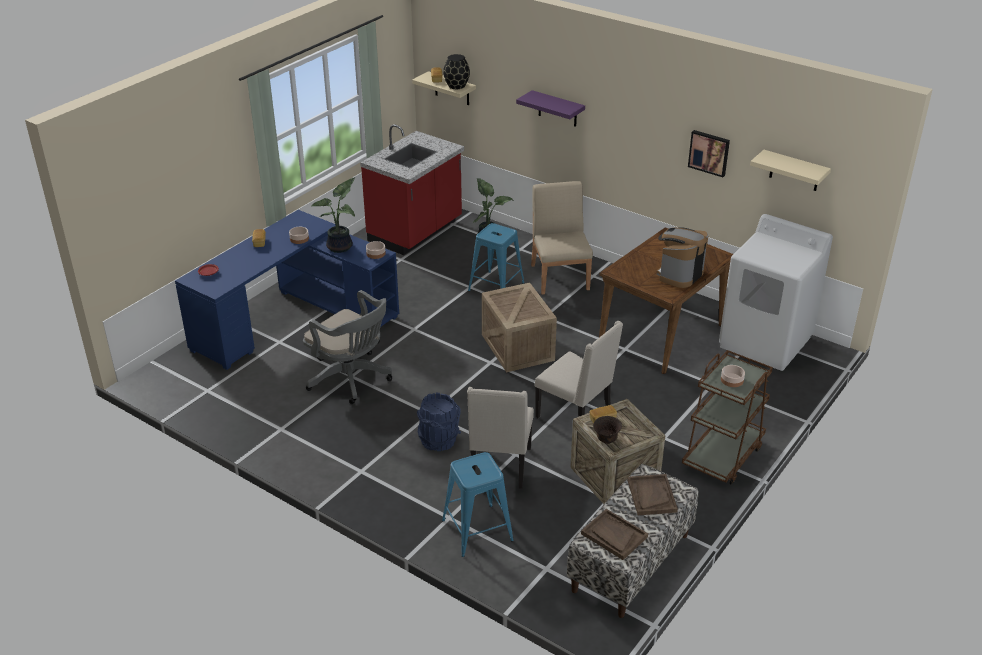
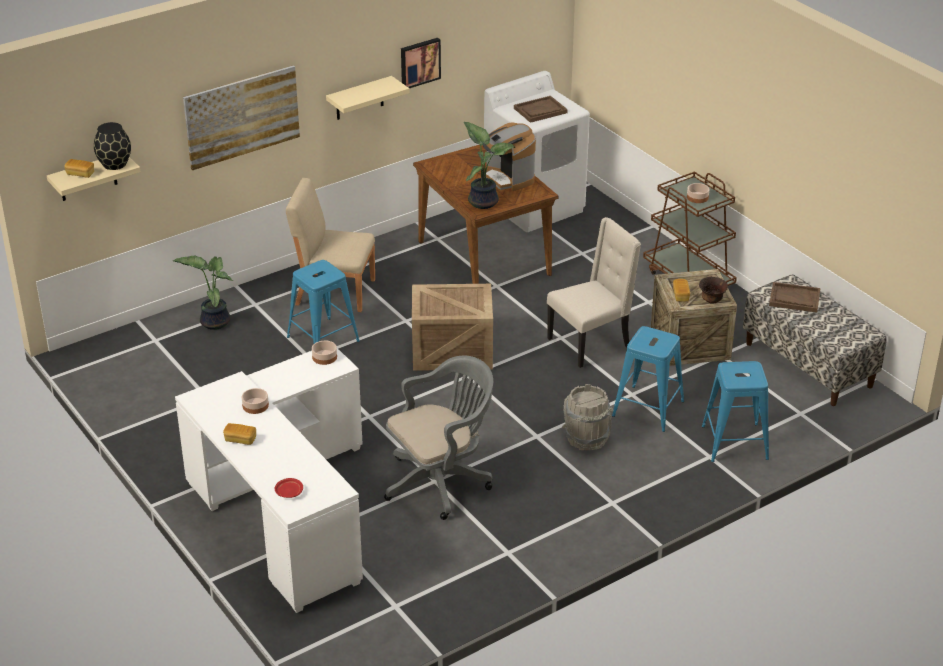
camera: 70 degrees left, 0 degrees up
(293, 319) = (281, 509): blue desk -> white desk
(341, 247) = (289, 380): potted plant -> potted plant (483, 201)
(416, 232) = (150, 372): red counter -> none
(439, 440) = (586, 439): blue bucket -> grey bucket
(500, 467) = (648, 408): beige chair -> blue stool
(557, 109) = (242, 116): purple shelf -> picture
(614, 535) = (838, 330): brown tray -> brown tray (540, 111)
(794, 171) = (500, 31): beige shelf -> beige shelf (359, 98)

